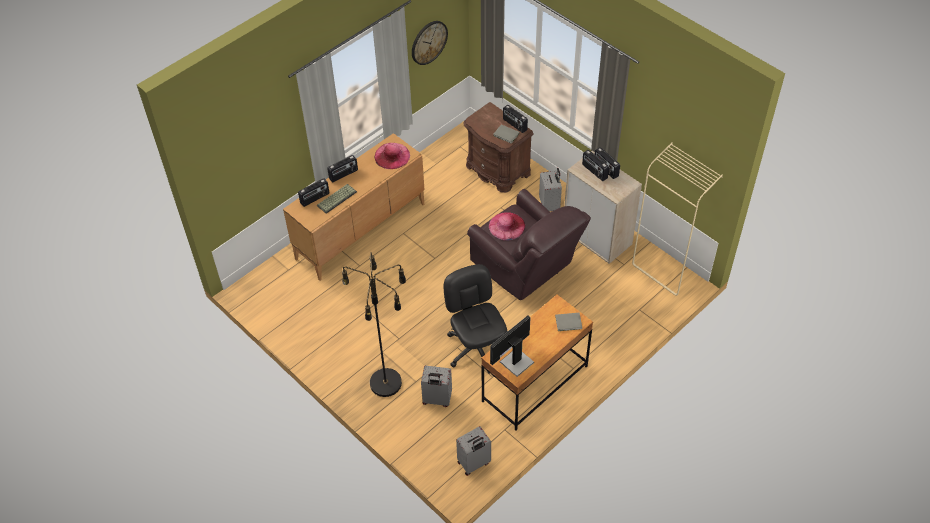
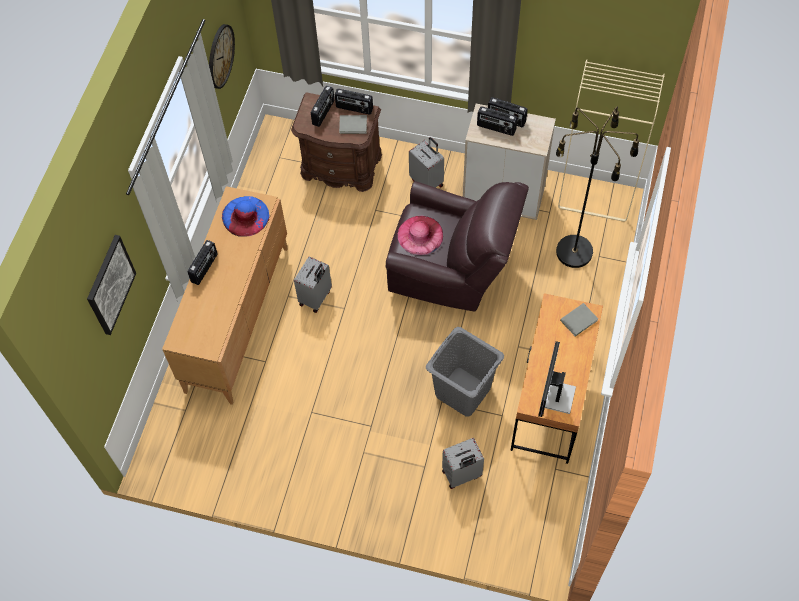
camera: 30 degrees left, 10 degrees up
(256, 136) = (110, 285): none -> picture
(315, 198) = (192, 316): radio -> radio (323, 113)
(336, 198) = (218, 302): keyboard -> none
(386, 383) = (394, 486): floor lamp -> floor lamp (575, 251)
(392, 156) = (245, 216): pink hat -> blue hat
(474, 463) = (550, 526): grey suitcase -> grey suitcase (316, 298)
(476, 348) = (462, 391): black office chair -> grey laundry basket

